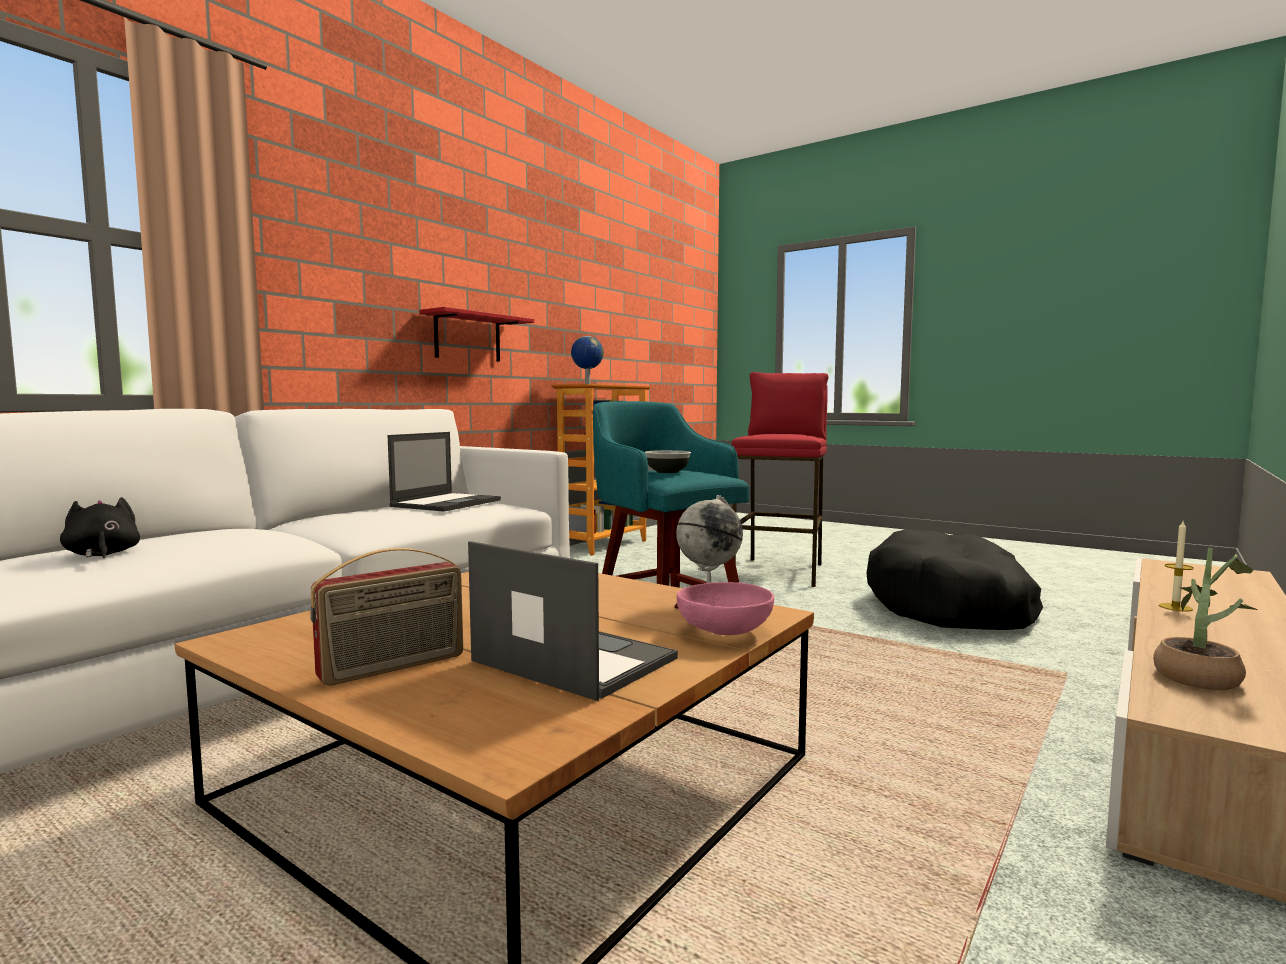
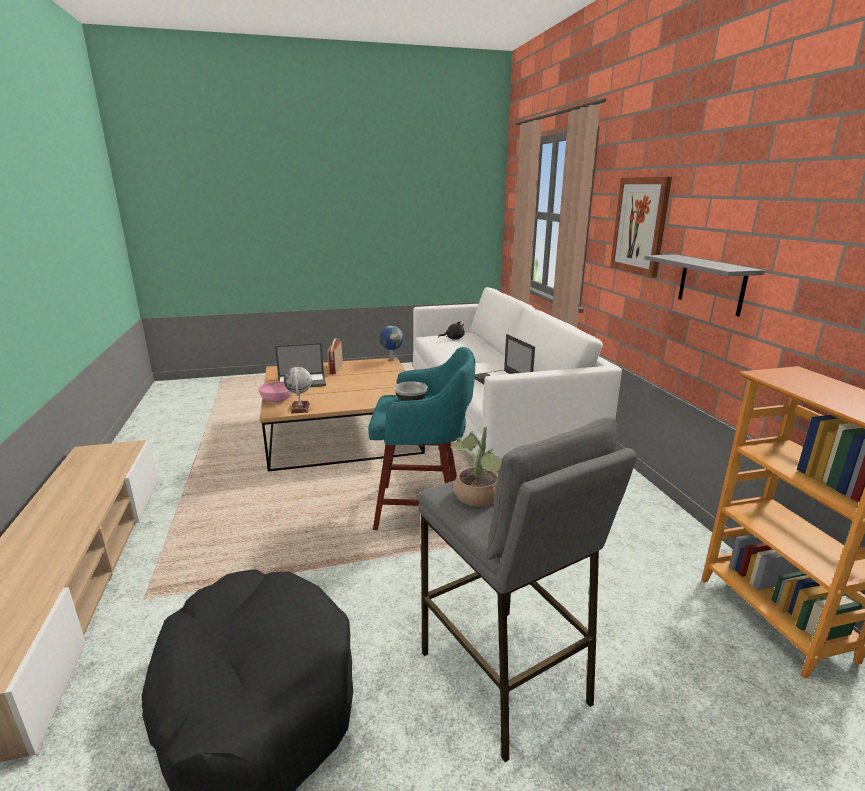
camera: 130 degrees right, 15 degrees up
(351, 273) = (640, 226): none -> picture
(467, 337) = (711, 284): red shelf -> grey shelf
(587, 384) = (782, 378): globe -> globe (391, 360)
(780, 572) = (504, 677): red stool -> grey stool
(1175, 607) = (66, 541): candle -> none
(1199, 676) = (105, 470): potted plant -> potted plant (477, 499)

